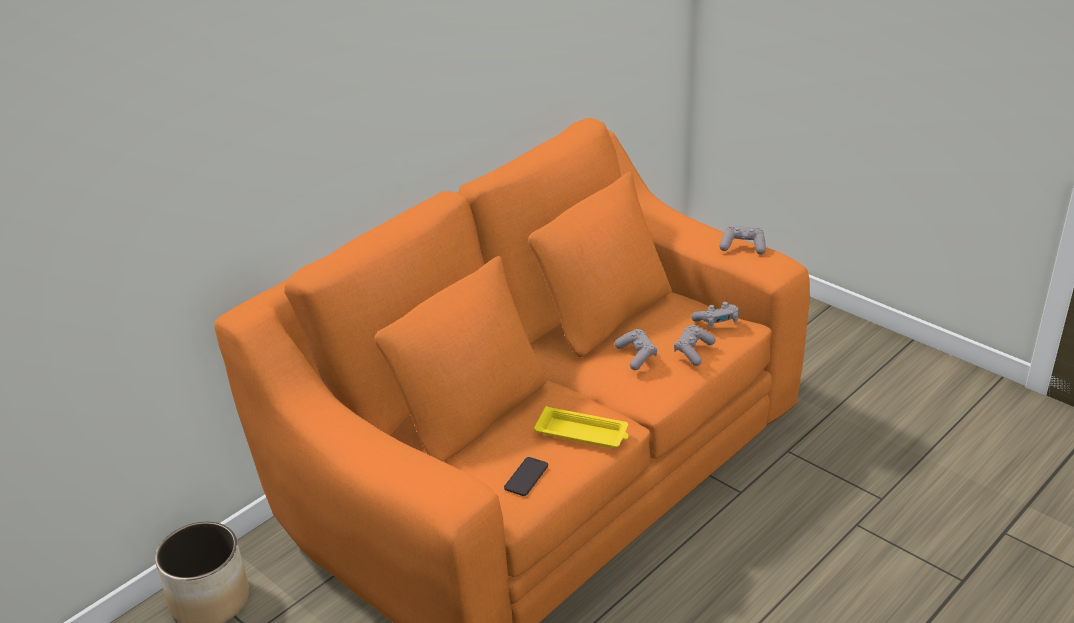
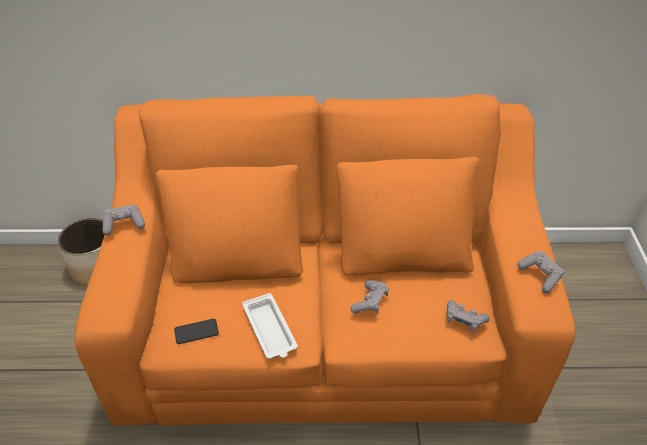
camera: 45 degrees right, 10 degrees up
(583, 433) = (270, 330): yellow tray -> white tray
(693, 351) = (412, 330): grey game controller -> grey game controller (124, 224)

